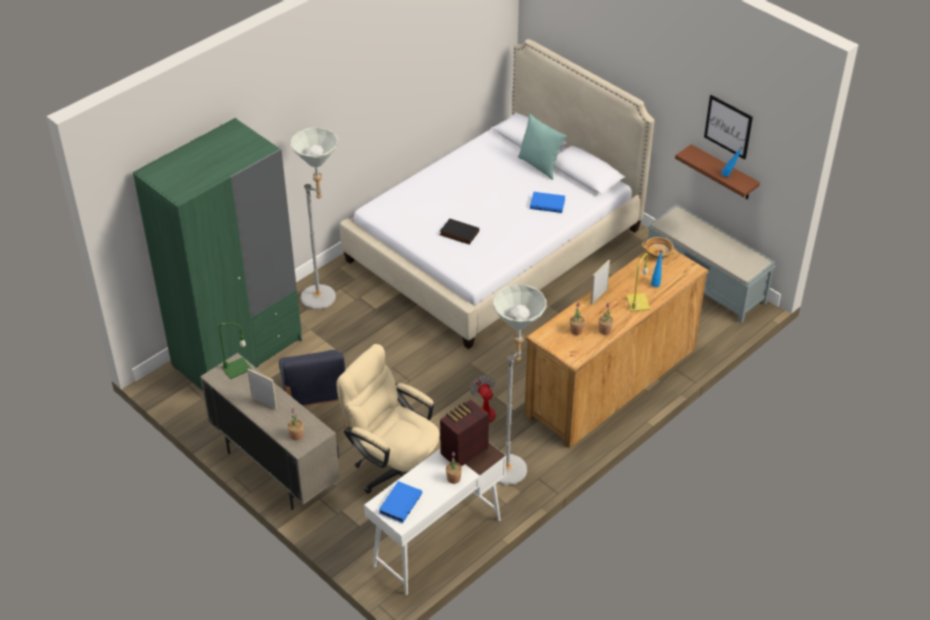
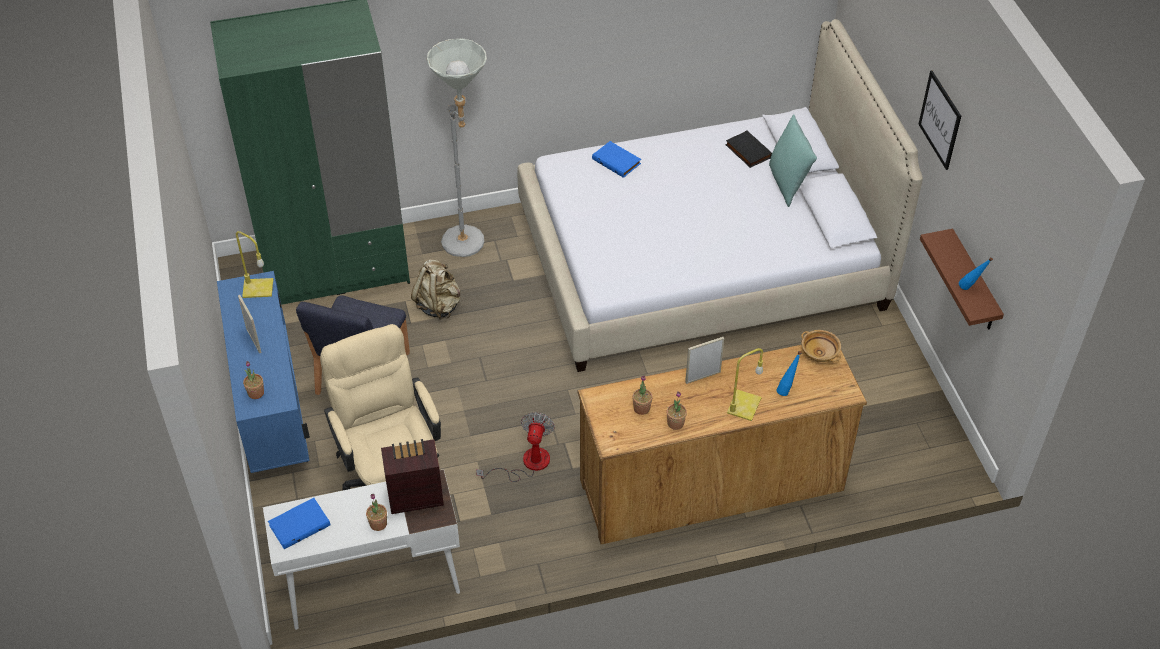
camera: 30 degrees right, 5 degrees up
(236, 369) = (257, 288): green table lamp -> yellow table lamp
(275, 469) = (274, 418): beige cabinet -> blue cabinet
(335, 346) = (438, 305): none -> beige backpack
(458, 233) = (628, 230): black book -> black book (747, 151)
(512, 464) = (521, 533): grey floor lamp -> none
(547, 203) = (760, 234): blue book -> blue book (617, 161)
(706, 283) = (921, 412): grey bench -> none
(728, 126) = (988, 224): picture -> picture (940, 120)

